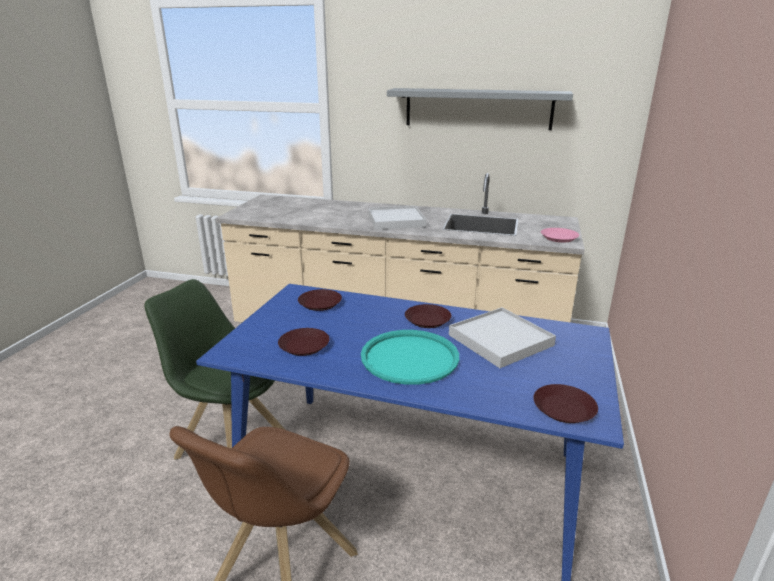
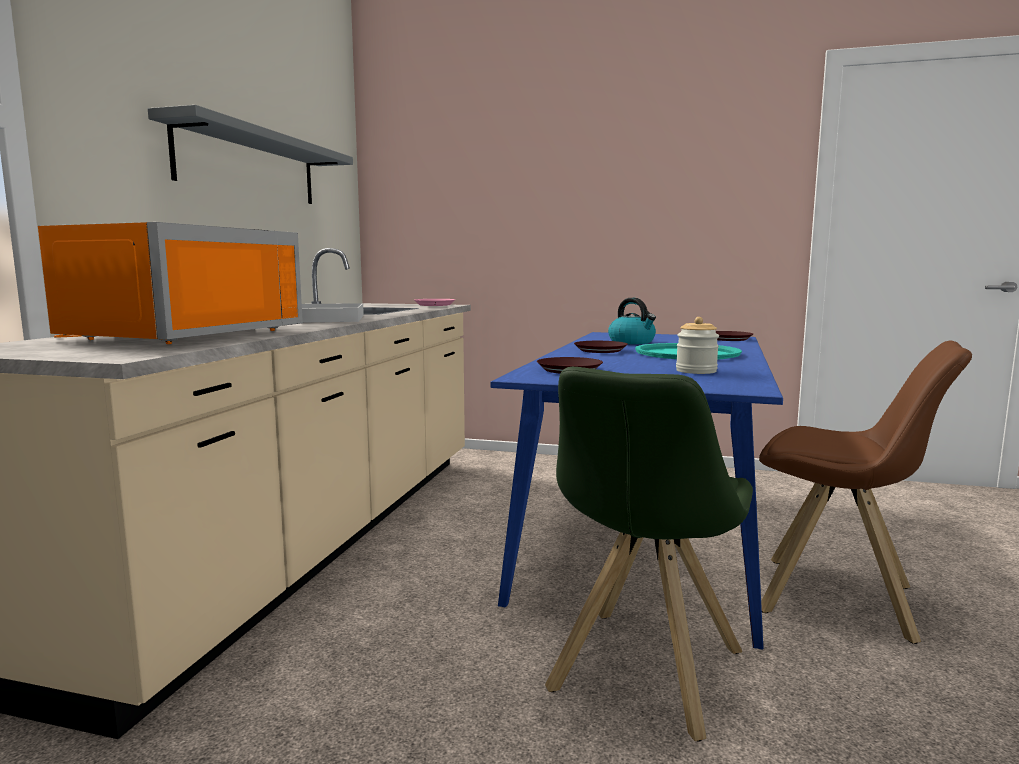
camera: 90 degrees left, 15 degrees down
(304, 346) = (696, 371): brown plate -> jar
(308, 210) = (177, 334): none -> orange microwave
(500, 340) = (632, 342): white tray -> kettle

